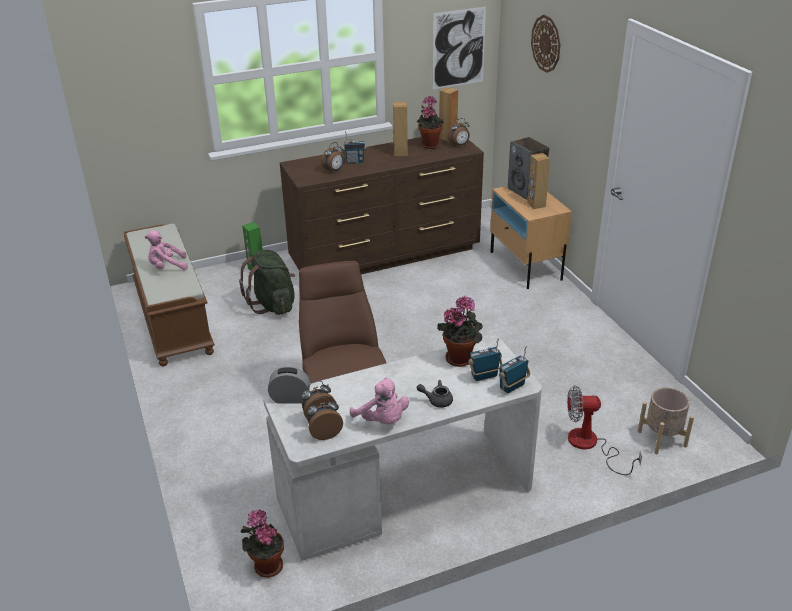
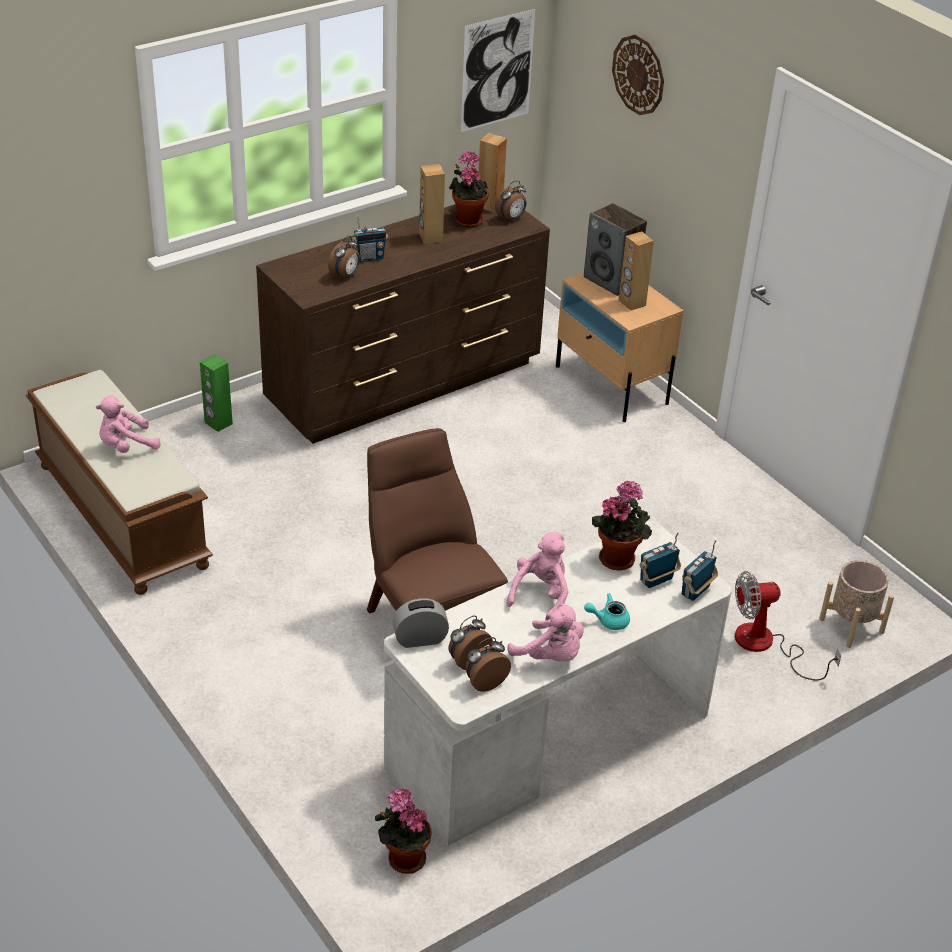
camera: 15 degrees left, 5 degrees up
(273, 305) = (267, 480): green backpack -> none
(392, 378) = (541, 595): none -> pink plush toy
(436, 400) = (608, 620): grey teapot -> turquoise teapot

